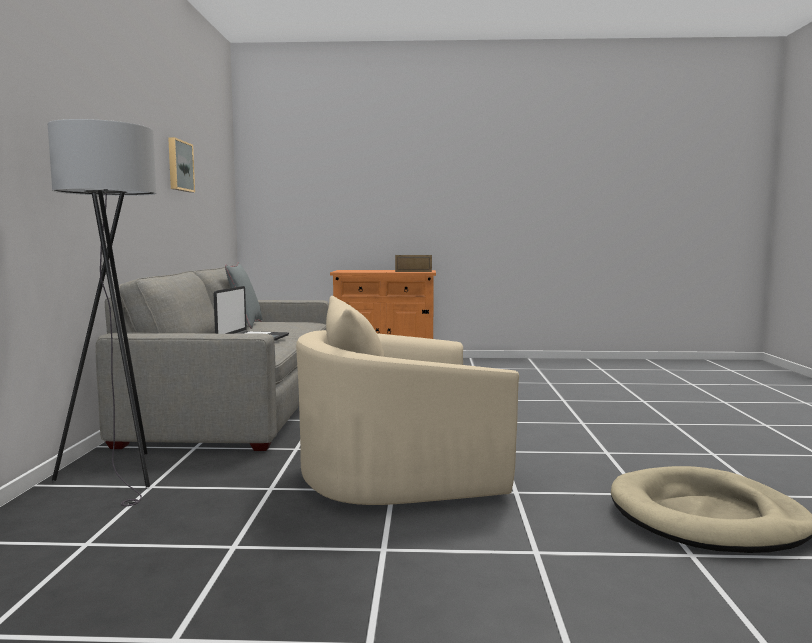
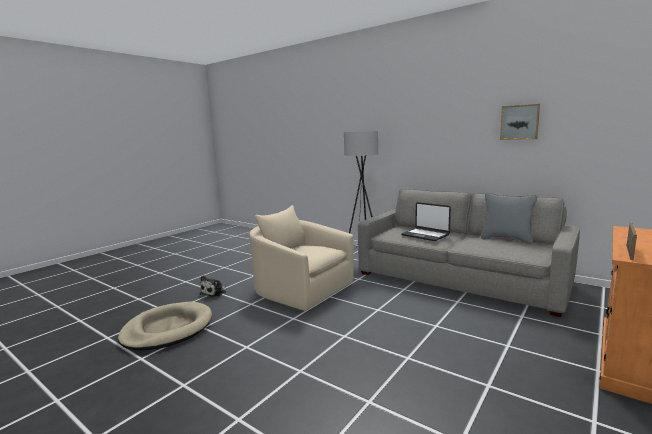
camera: 125 degrees right, 5 degrees up
(400, 474) = (300, 289): beige armchair -> beige armchair turned 75 degrees counterclockwise
(542, 551) = (214, 292): none -> plush toy

